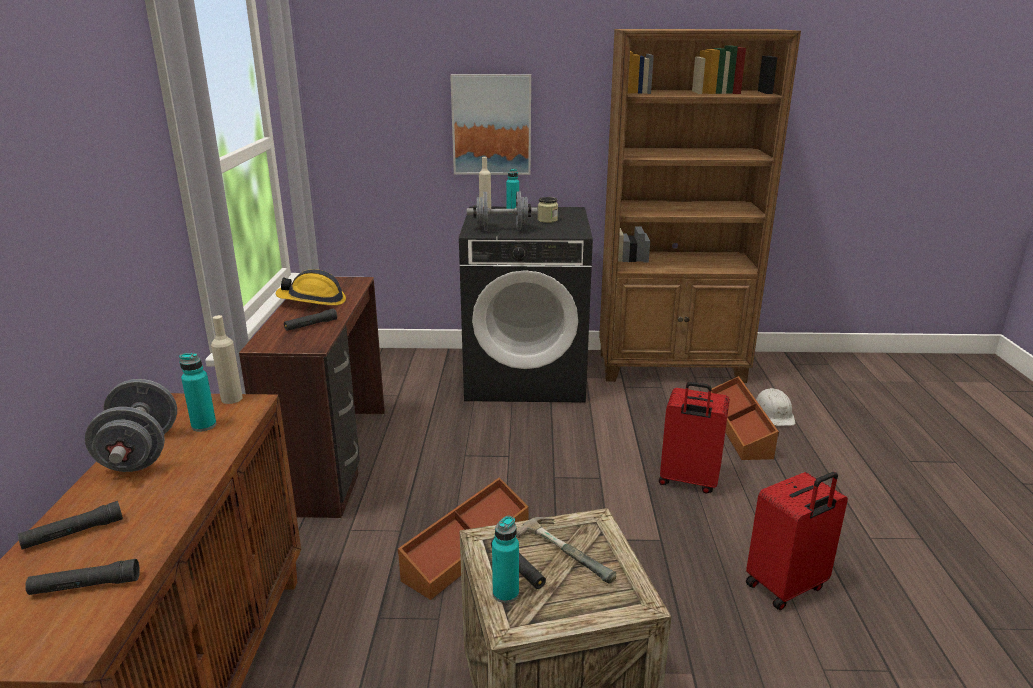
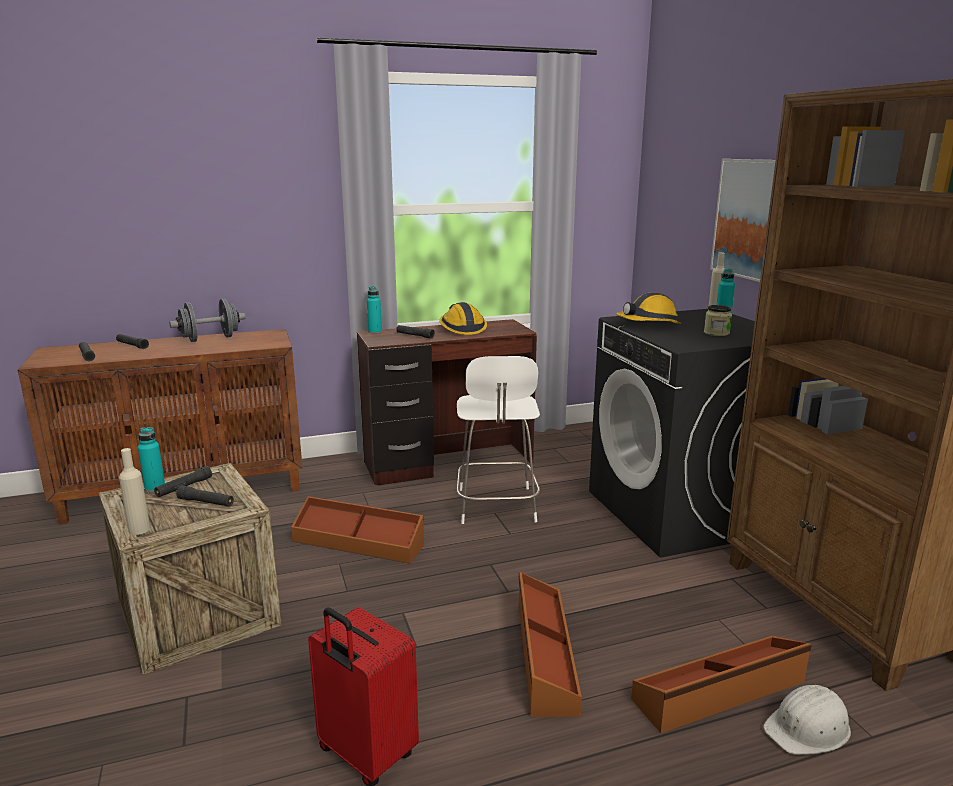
camera: 70 degrees right, 5 degrees down
(204, 425) = (244, 342): turquoise bottle -> turquoise bottle (375, 332)
(231, 399) = (281, 340): beige bottle -> beige bottle (139, 529)
(455, 452) = (496, 507): none -> white chair
(502, 229) = (648, 324): grey dumbbell -> hard hat
(570, 550) = (206, 502): hammer -> black flashlight
(688, 481) = (543, 655): red suitcase -> brown storage box

